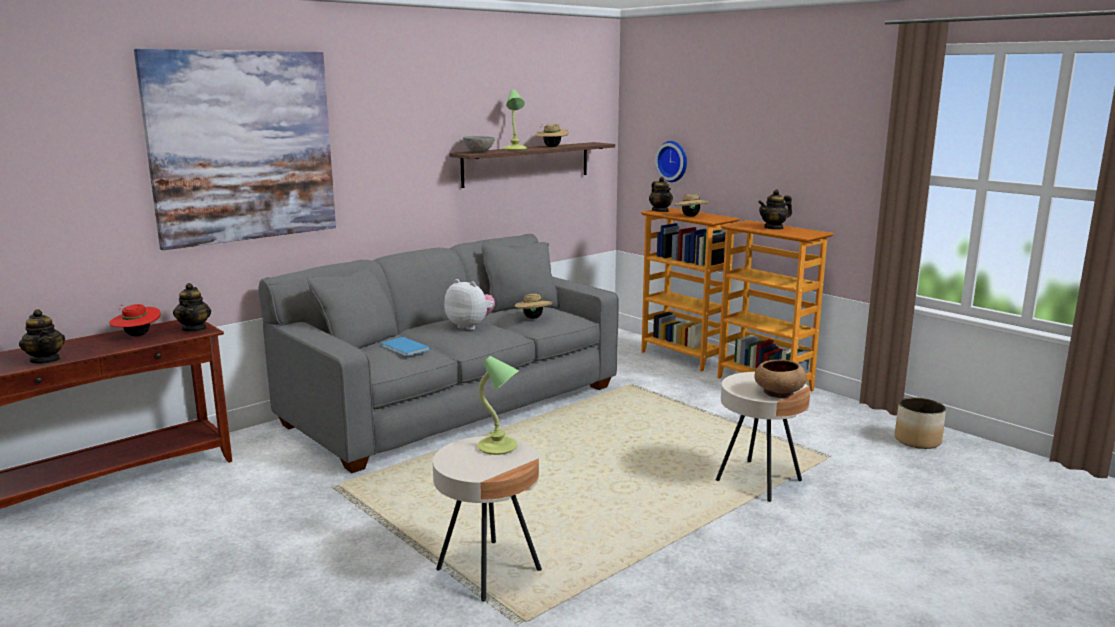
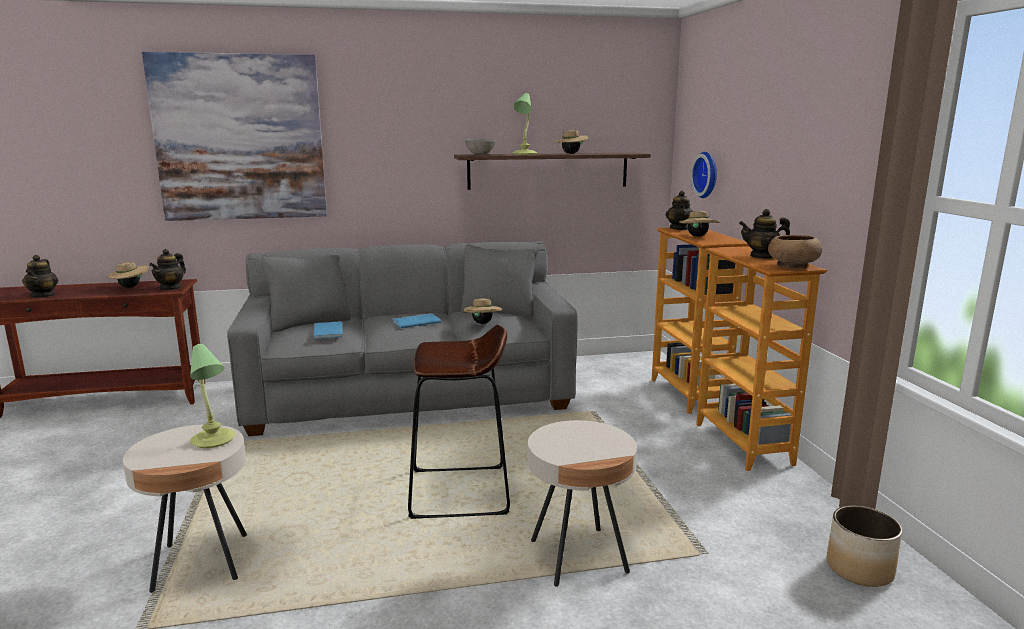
camera: 30 degrees right, 0 degrees up
(137, 335) = (129, 287): red hat -> beige hat
(470, 326) = (415, 322): plush toy -> blue book
(617, 465) = (459, 492): none -> brown stool
(778, 393) = (580, 455): brown bowl -> brown bowl (792, 266)

